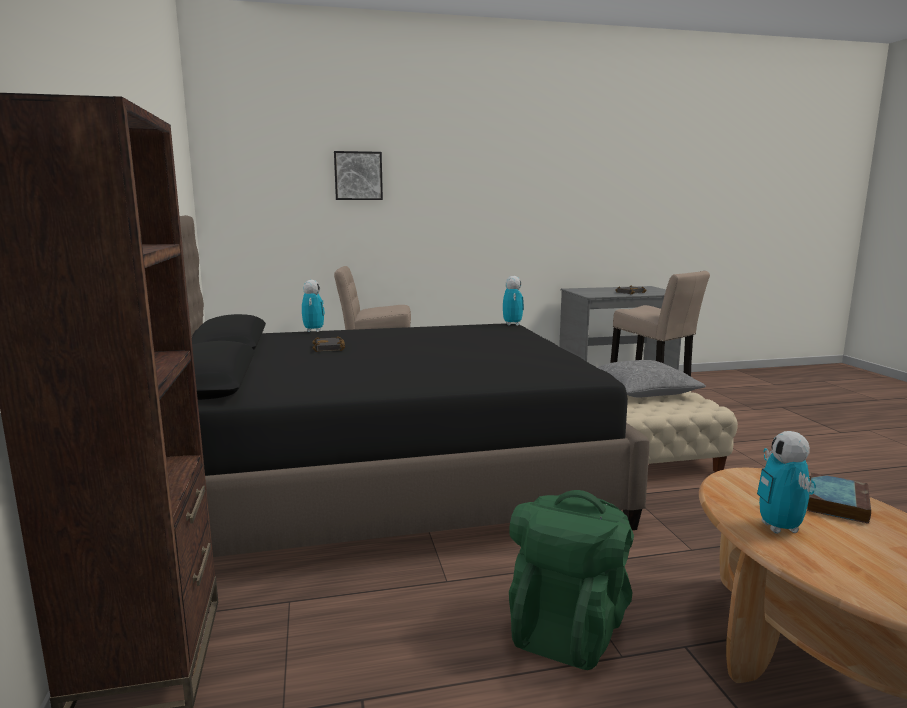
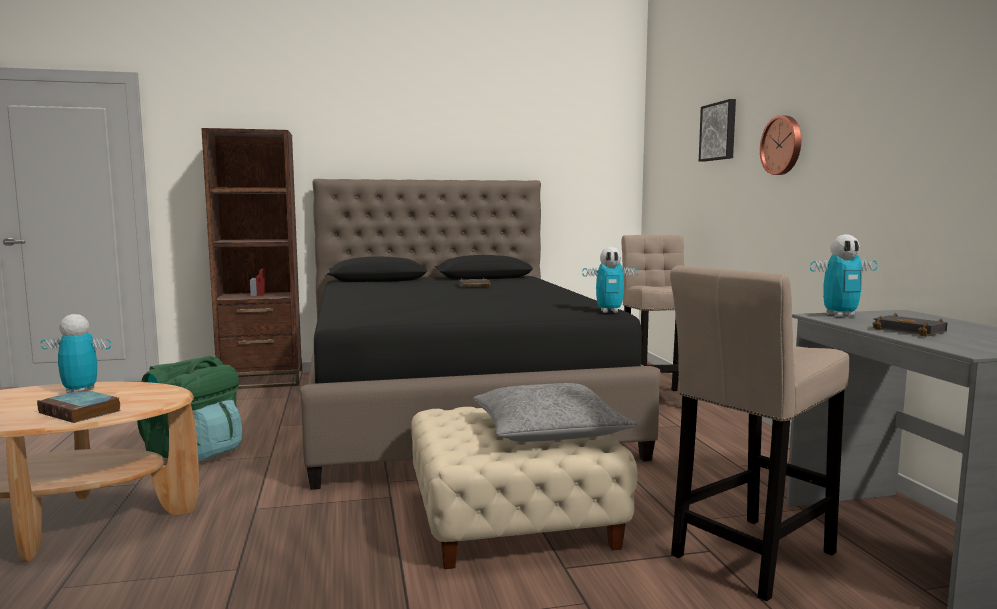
camera: 90 degrees right, 5 degrees down
(314, 331) = (547, 282): toy robot -> toy robot (840, 315)
(445, 195) = (783, 145): none -> wall clock

